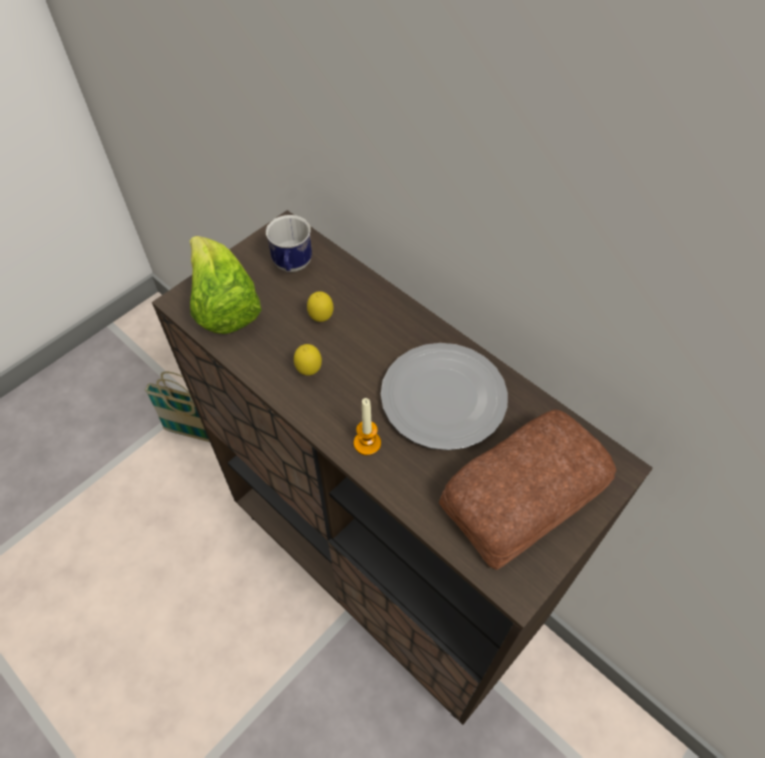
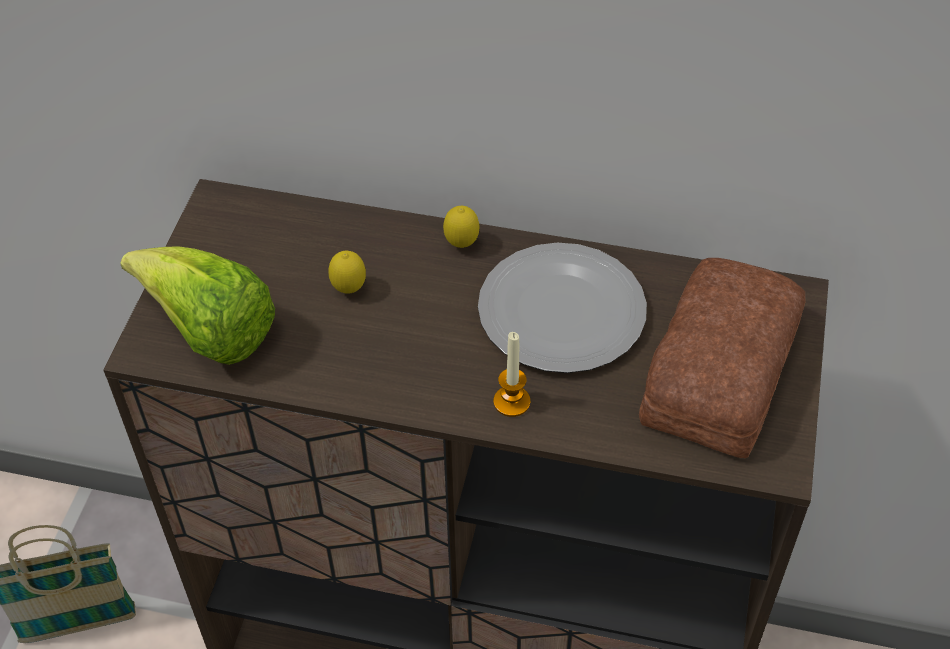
camera: 30 degrees left, 5 degrees down
(292, 267) = (263, 245): mug -> none
(309, 371) = (381, 356): lemon -> lemon (461, 244)

